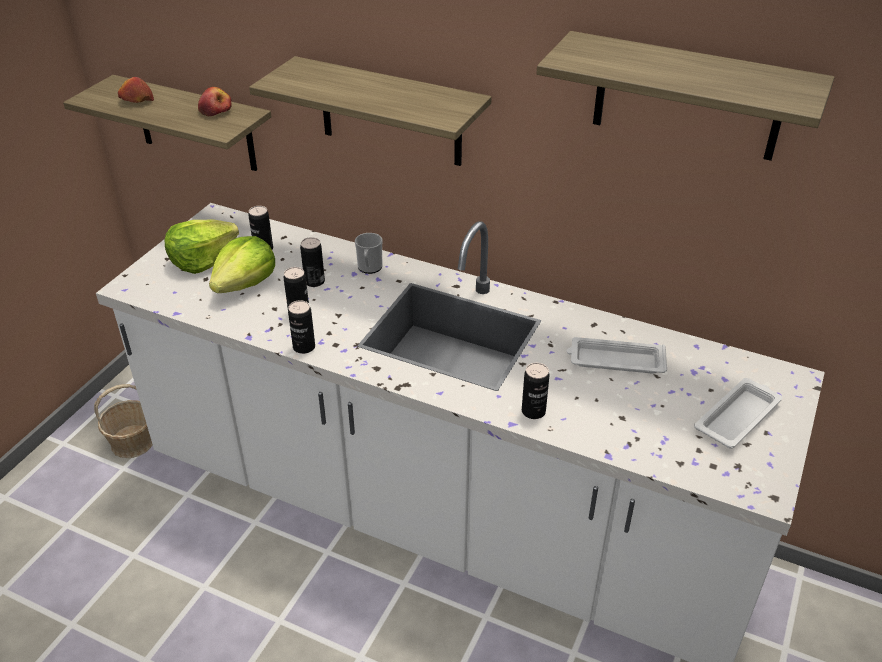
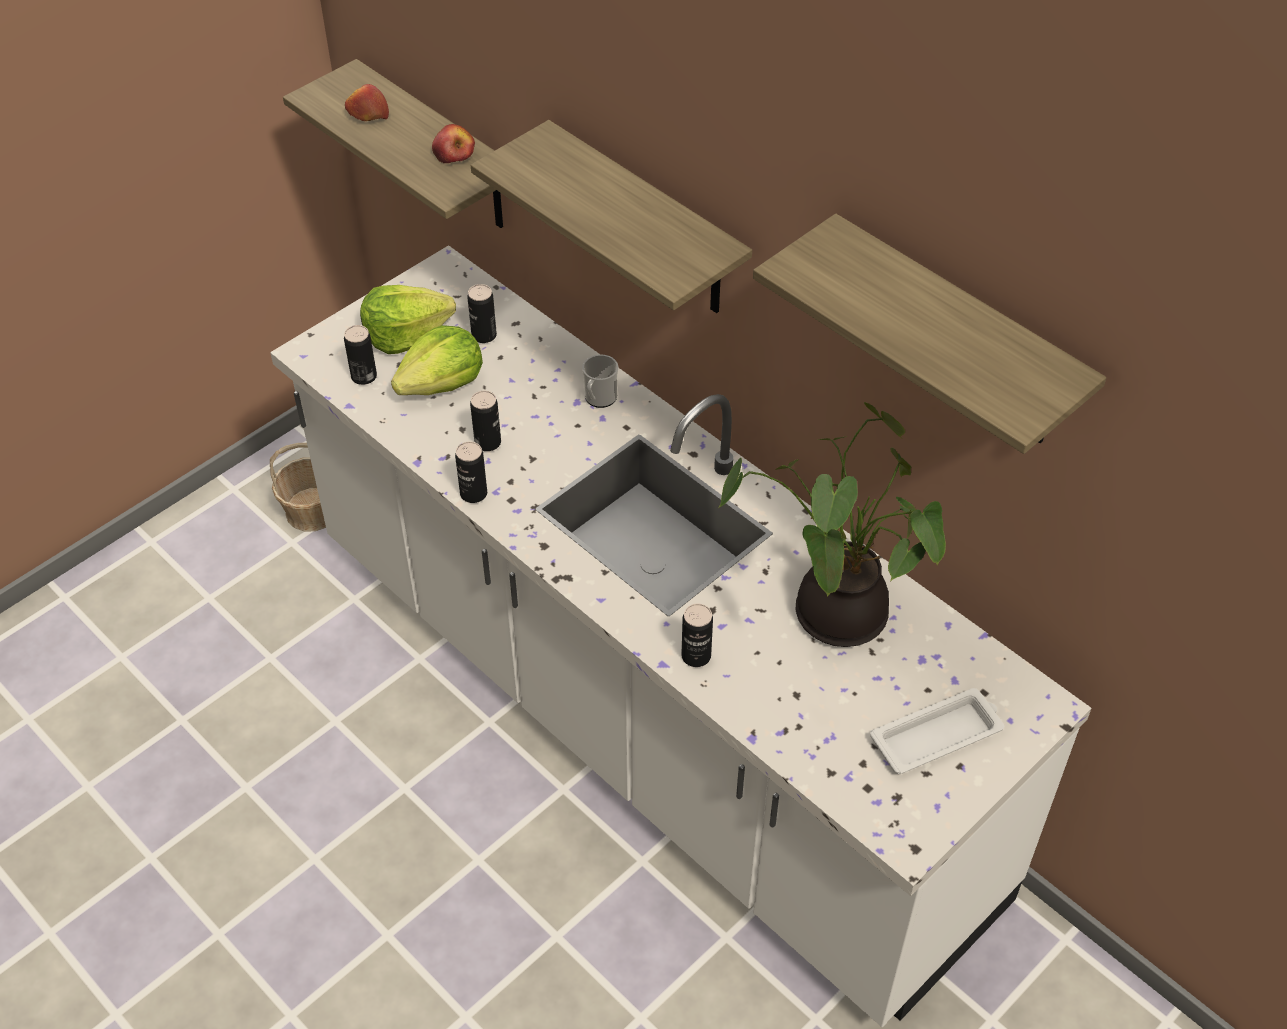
camera: 20 degrees right, 10 degrees up
(314, 281) = (524, 402): can -> can (364, 376)
(615, 361) = (832, 616): white tray -> potted plant

